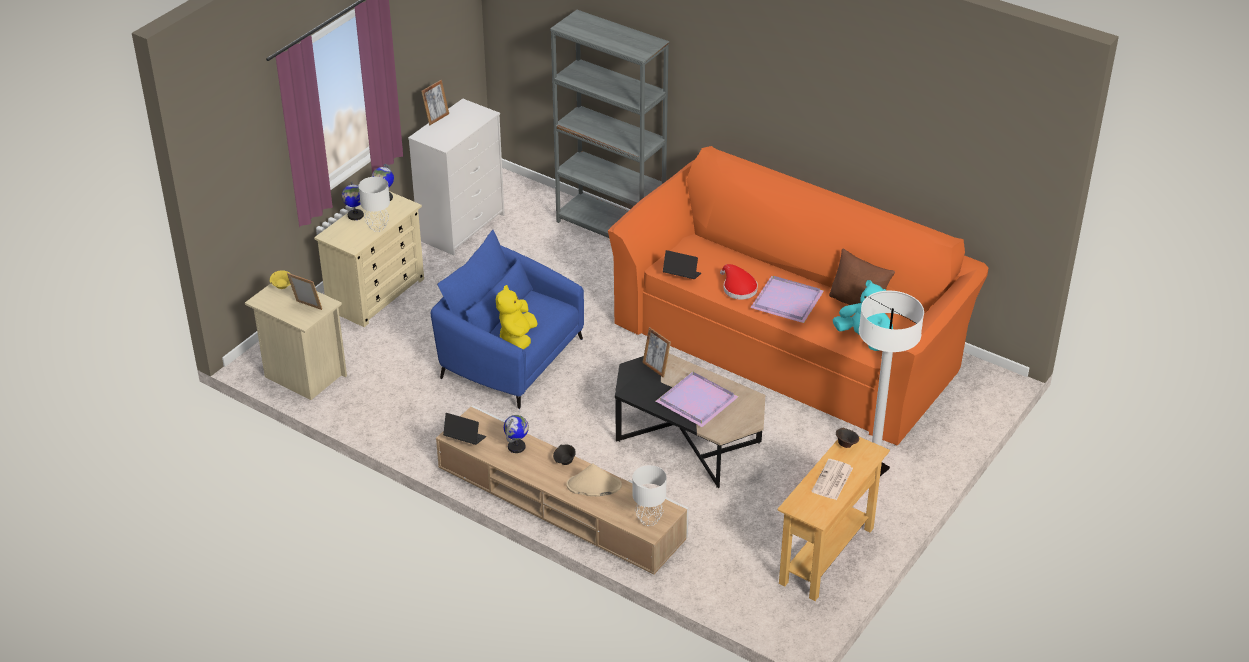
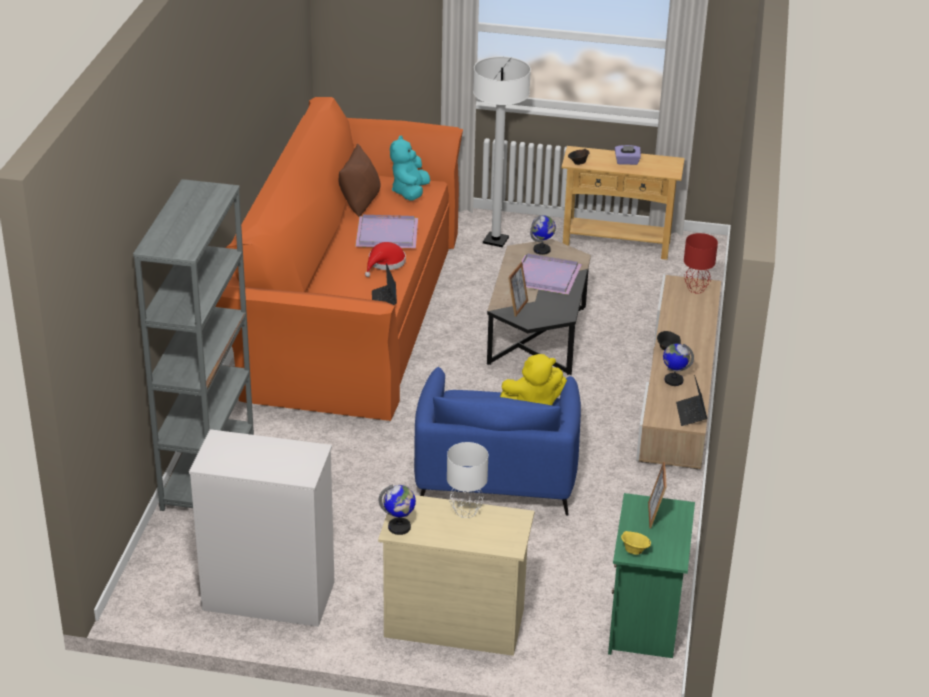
camera: 115 degrees left, 5 degrees down
(303, 375) = (645, 626): beige nightstand -> green nightstand
(355, 215) = (454, 539): globe -> globe (542, 250)
(436, 118) = (253, 477): picture frame -> none
(593, 485) = (683, 325): beige hat -> none
(649, 520) = (695, 289): white table lamp -> red table lamp
(832, 480) = (627, 162): newspaper -> purple tissue box

